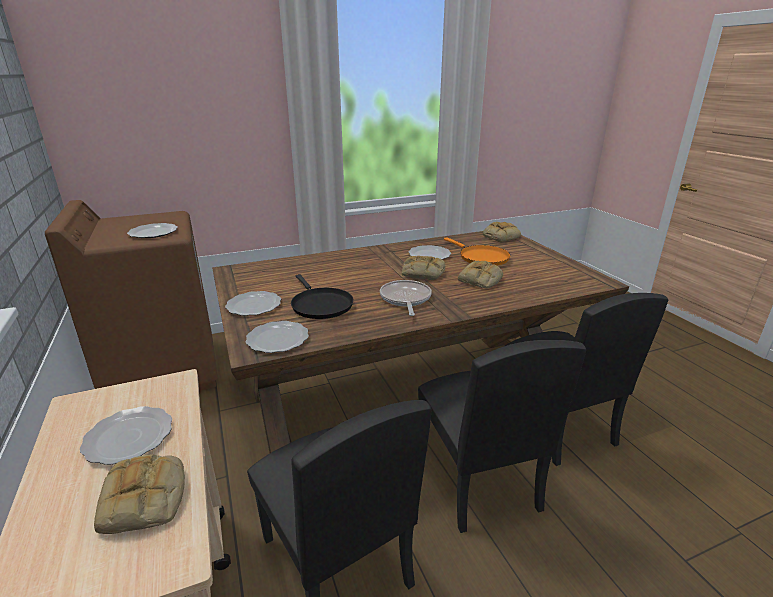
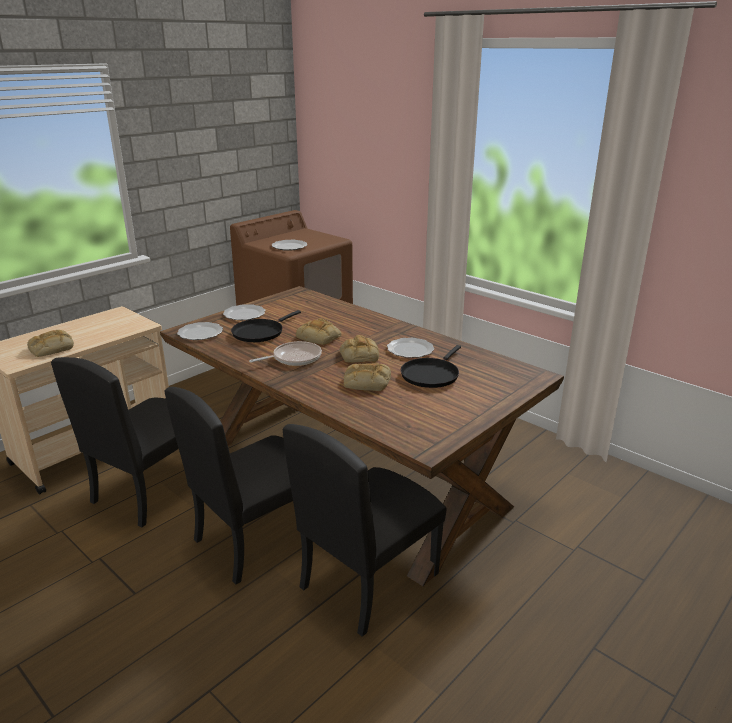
camera: 65 degrees right, 0 degrees up
(128, 438) = (93, 331): plate -> none
(481, 258) = (431, 374): orange frying pan -> black frying pan
(501, 236) = (519, 376): bread -> bread (320, 337)

